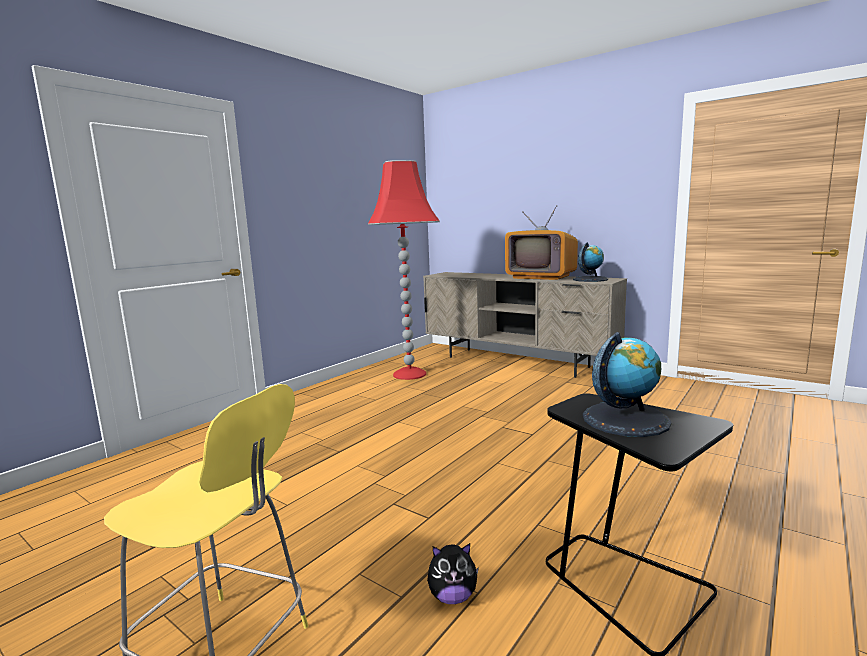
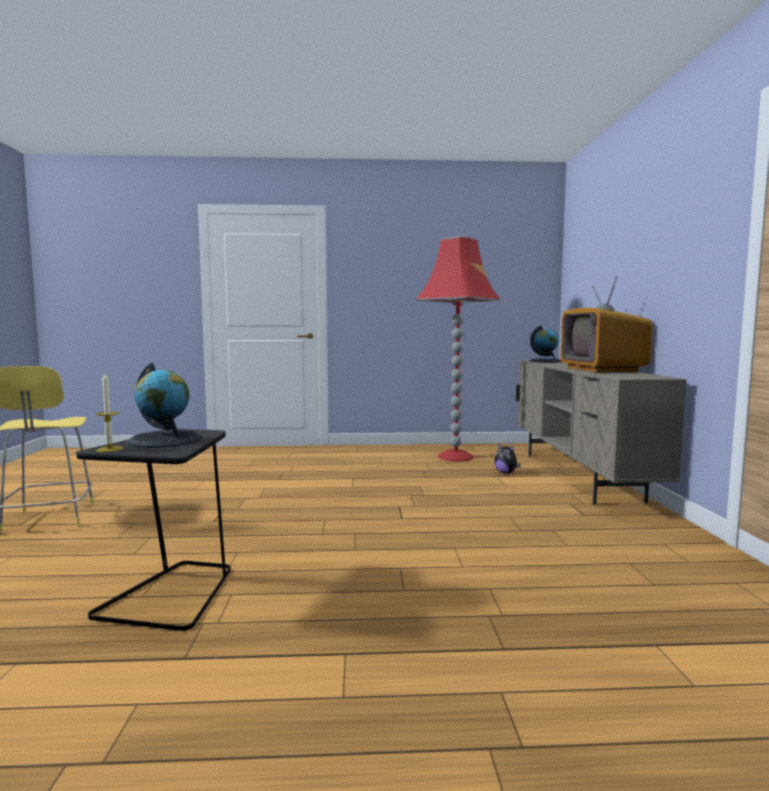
camera: 50 degrees right, 5 degrees down
(452, 597) = (125, 548): plush toy -> plush toy (506, 473)
(590, 279) = (630, 375): globe -> globe (546, 361)
(667, 446) = (109, 449): none -> candle

